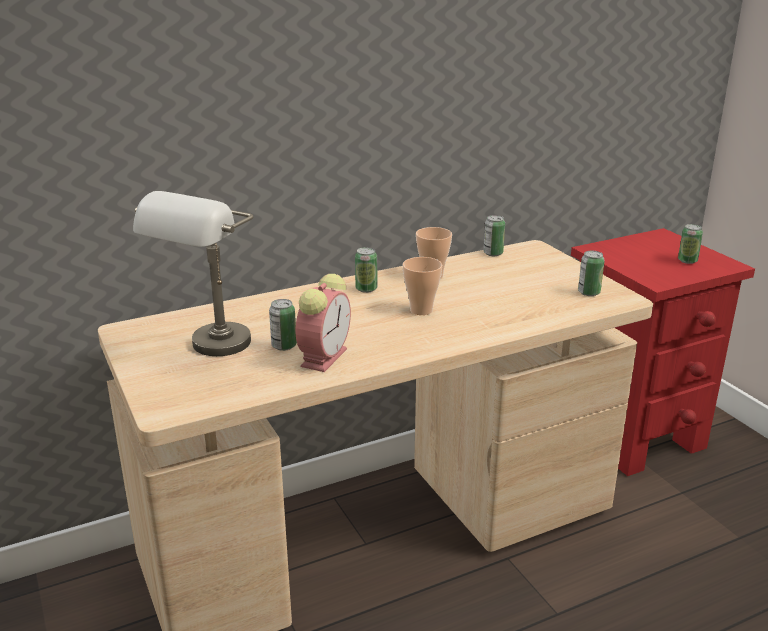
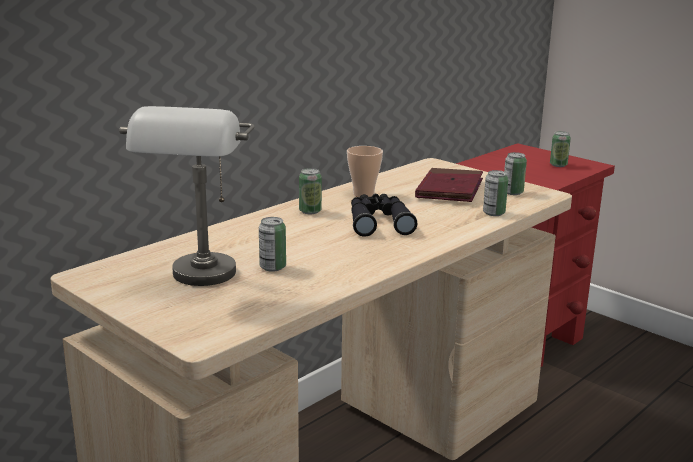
camera: 20 degrees left, 5 degrees down
(324, 356) = (321, 270): alarm clock -> none
(421, 310) = (379, 222): cup -> black binoculars
(493, 253) = (402, 171): can -> can (494, 213)
(524, 281) = (449, 190): none -> red book

